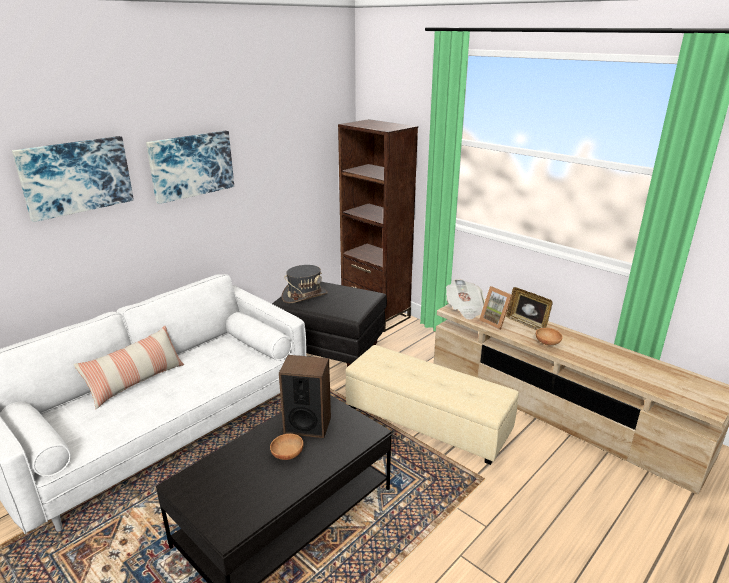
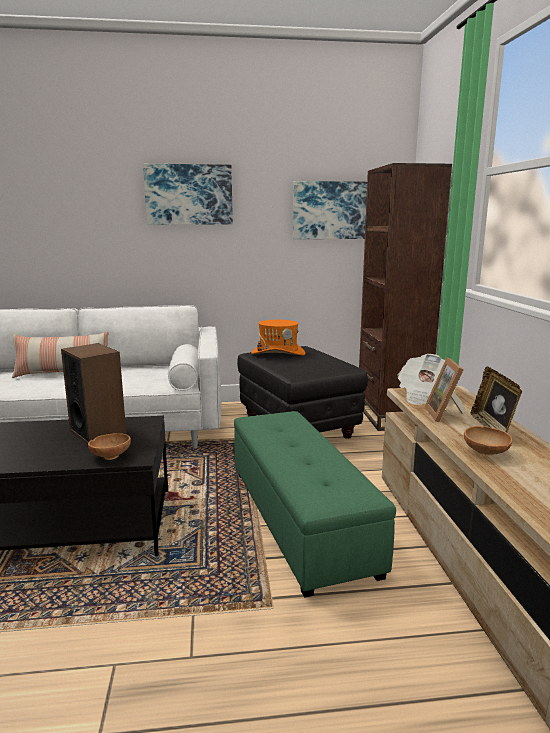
camera: 40 degrees right, 10 degrees down
(76, 176) = (76, 185): picture -> picture (333, 210)
(287, 455) = (40, 444): brown bowl -> brown bowl (110, 456)
(304, 296) = (278, 353): grey hat -> orange hat
(427, 420) = (300, 518): beige ottoman -> green ottoman

